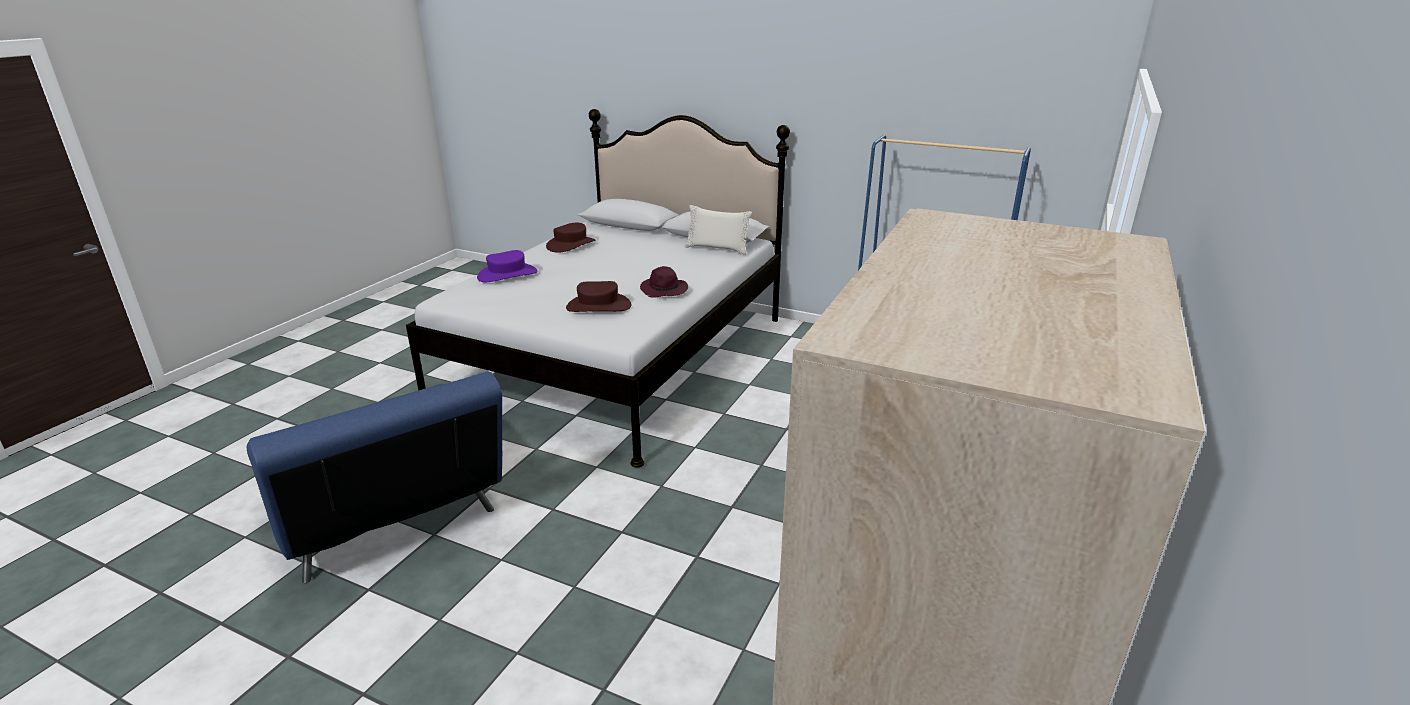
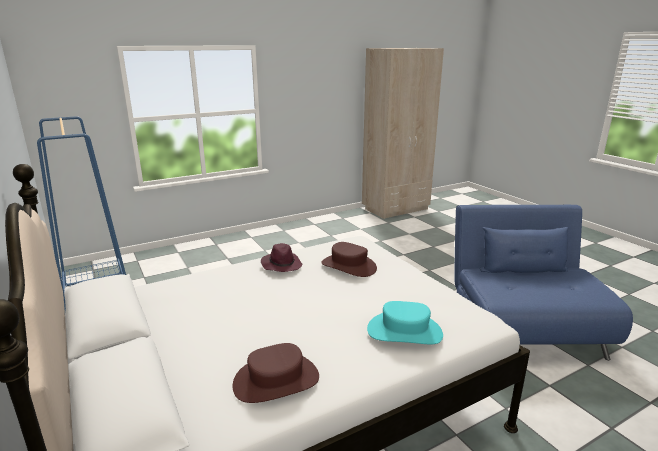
camera: 145 degrees left, 5 degrees down
(507, 274) = (404, 331): purple hat -> turquoise hat
(717, 249) = (148, 301): white pillow -> none

